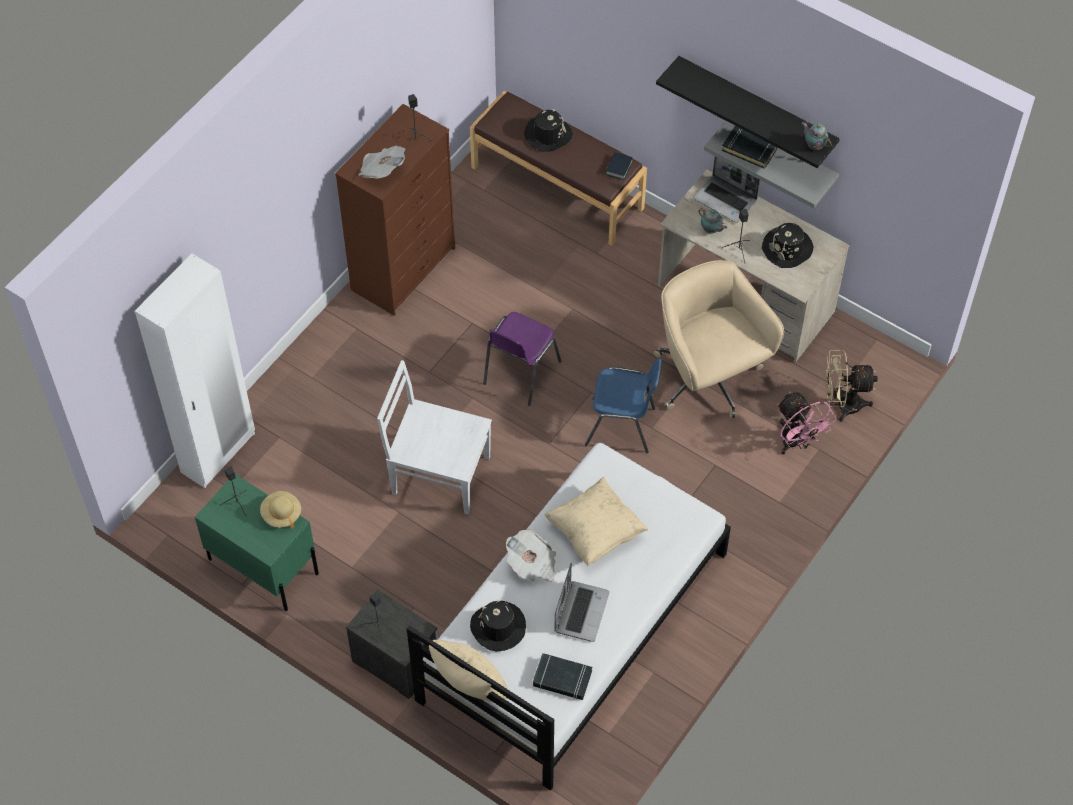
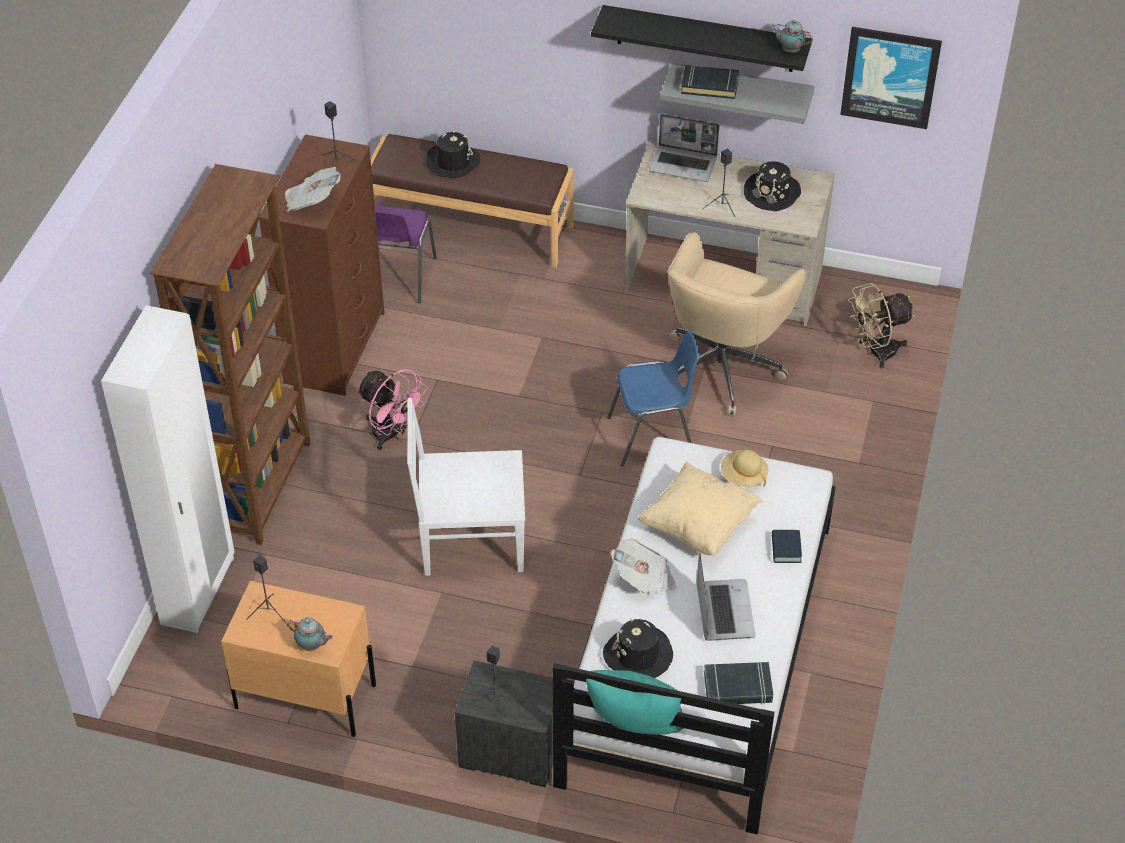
camera: 20 degrees left, 10 degrees down
(263, 566) = (304, 696): green nightstand -> beige nightstand
(281, 514) = (327, 607): beige hat -> beige hat (743, 476)
(298, 377) = (261, 486): none -> brown bookcase
(469, 686) = (634, 728): beige pillow -> turquoise pillow
(520, 373) = (514, 415): purple chair -> purple chair (397, 278)
(618, 168) = (545, 174): book -> book (786, 549)
(708, 379) = (722, 366): beige office chair -> beige office chair turned 105 degrees counterclockwise
(711, 230) = (683, 196): teapot -> teapot (312, 646)
(796, 443) = (847, 401): pink fan -> pink fan (392, 435)
(899, 188) = (890, 76): none -> picture

